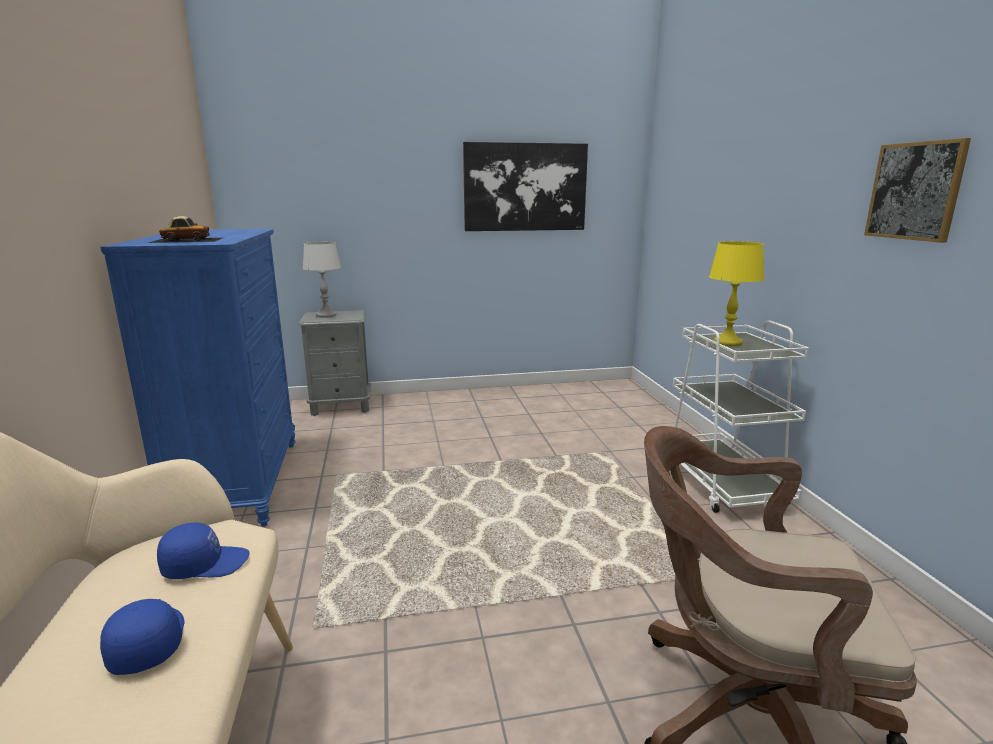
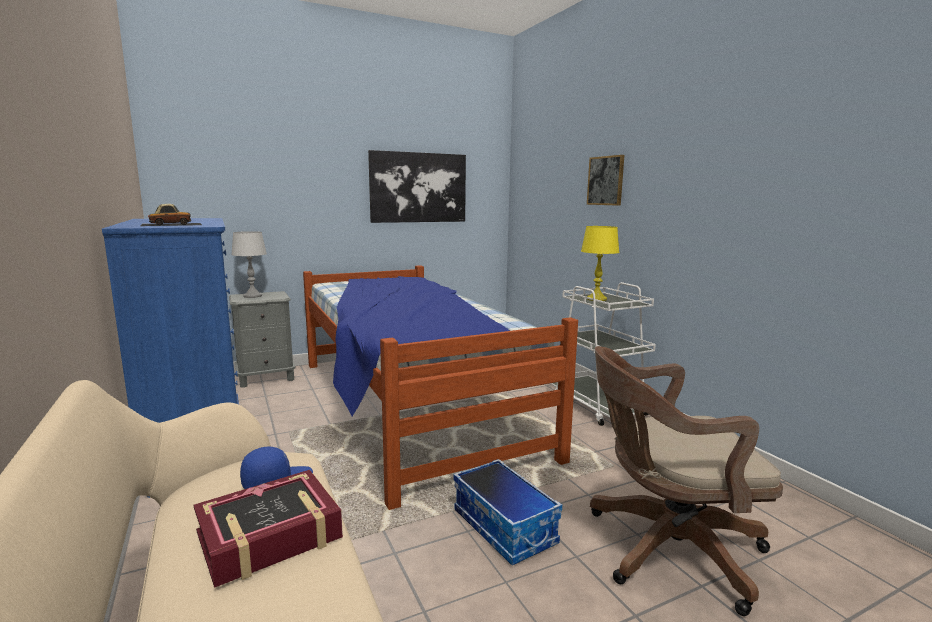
camera: 15 degrees left, 5 degrees down
(146, 643) = (269, 536): blue cap -> book
(481, 455) = (409, 404): none -> bed
(531, 641) = (505, 527): none -> storage box
(915, 191) = (716, 189): picture -> picture (605, 180)

